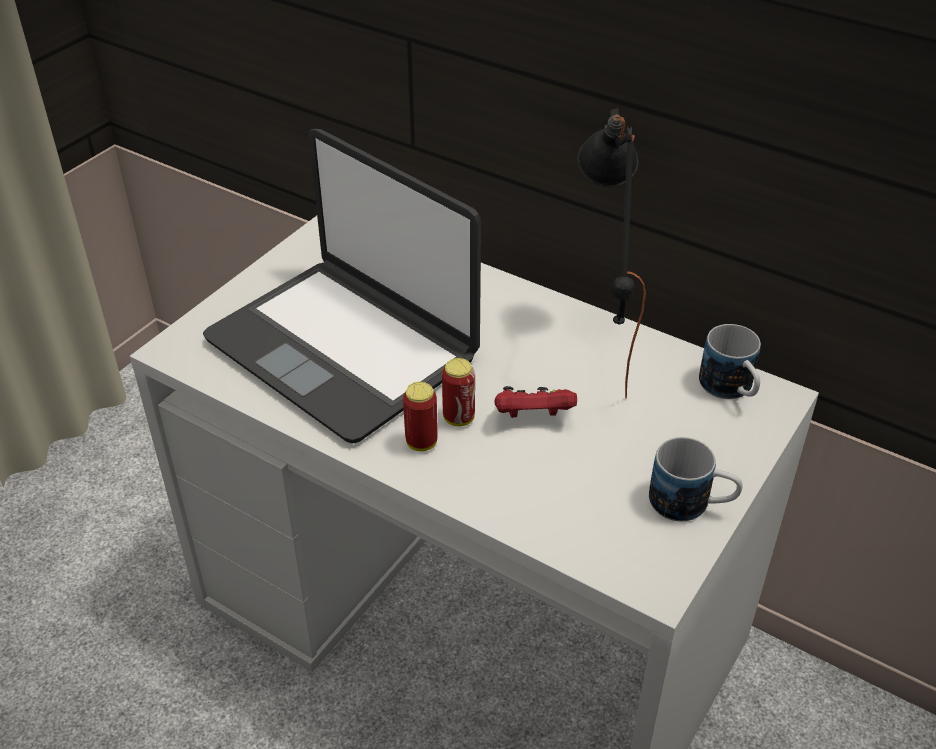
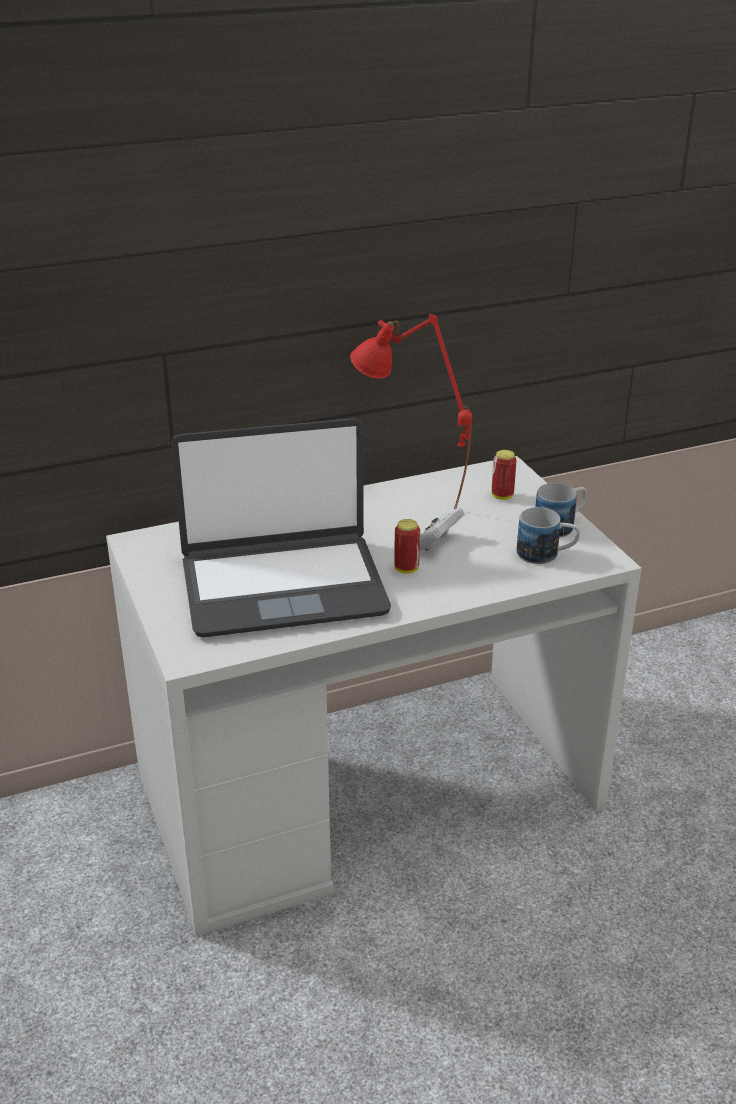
camera: 55 degrees left, 10 degrees down
(421, 442) = (413, 590): can -> can (502, 496)
(533, 417) = (436, 544): red game controller -> white game controller
(597, 356) = (408, 503): black table lamp -> red table lamp
(731, 390) = (487, 477): mug -> mug (546, 555)

